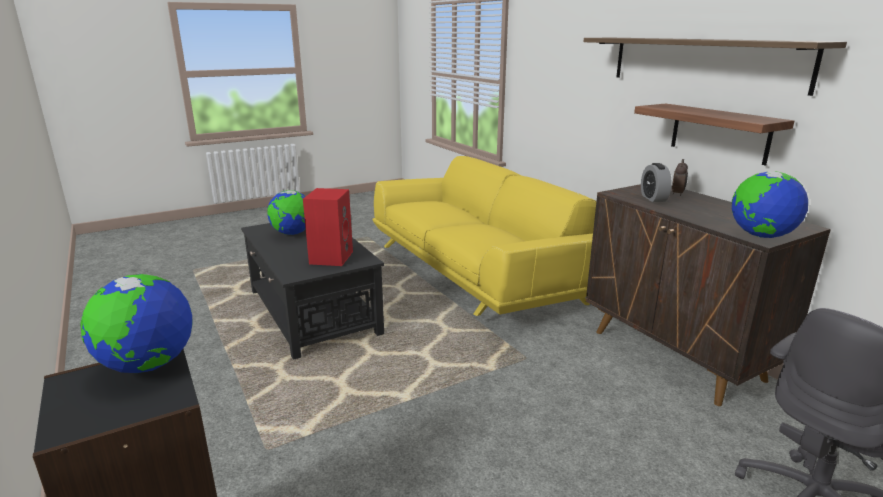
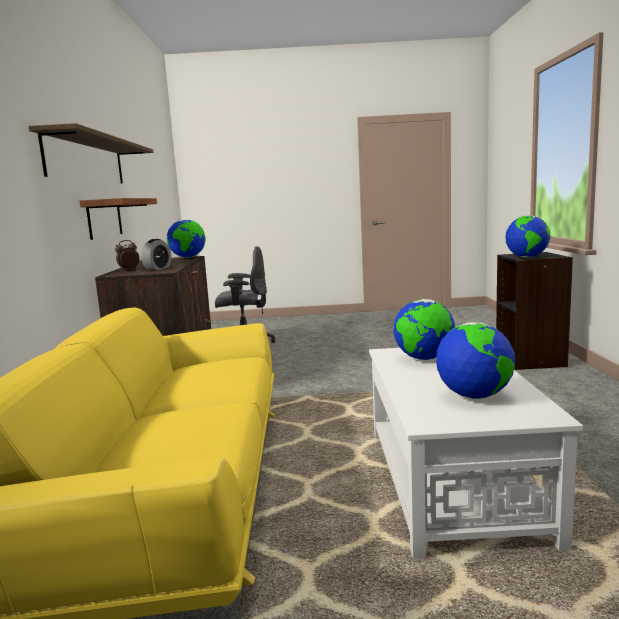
camera: 150 degrees left, 10 degrees down
(313, 312) = (452, 481): black coffee table -> white coffee table
(330, 257) = (424, 358): red speaker -> globe

